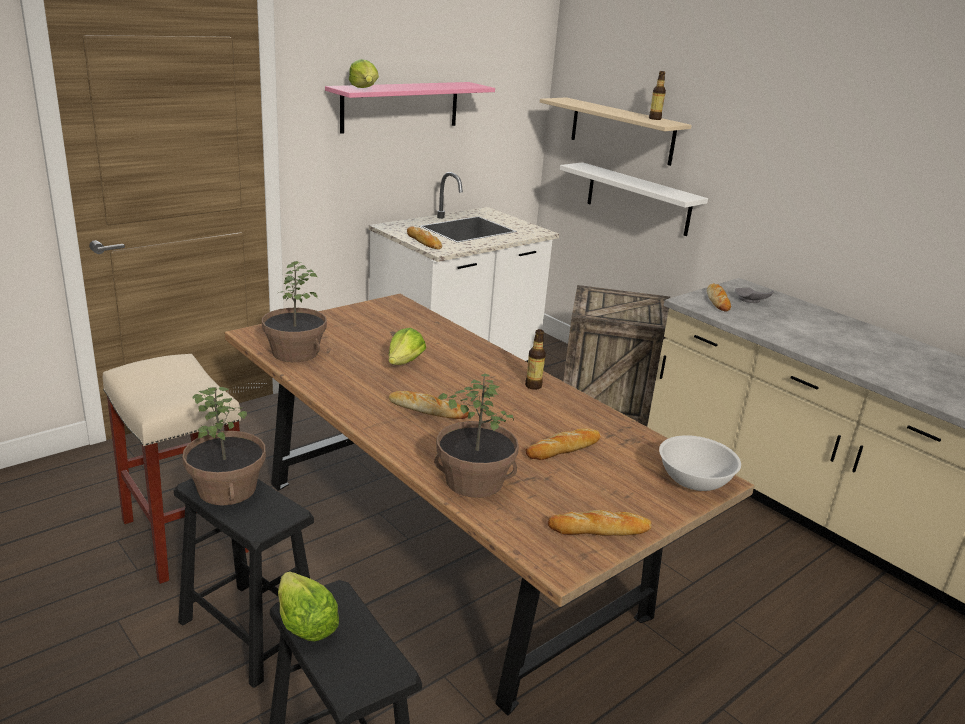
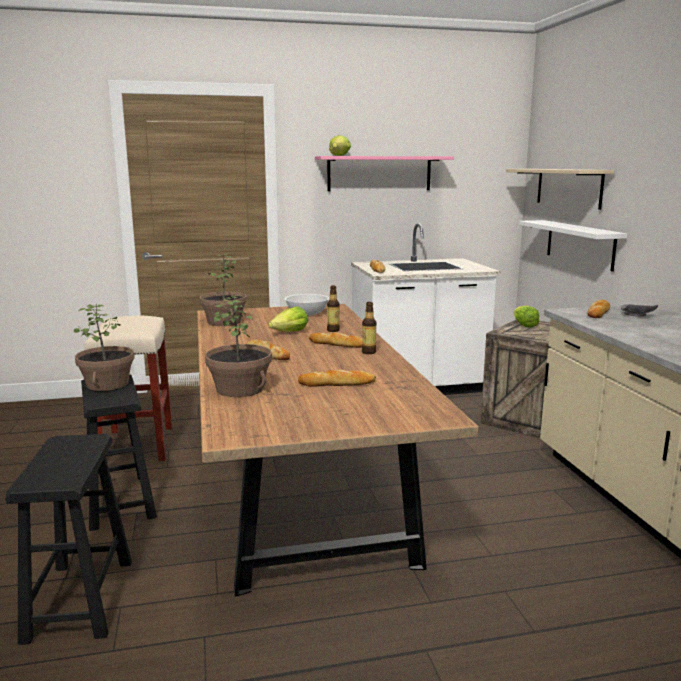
camera: 30 degrees right, 10 degrees down
(304, 623) = (54, 448): lettuce -> lettuce (523, 325)
(599, 529) = (292, 425): bread -> bread (338, 344)
(654, 118) = (584, 169): bottle -> bottle (333, 330)
(695, 481) = (422, 415): white bowl -> white bowl (307, 314)

